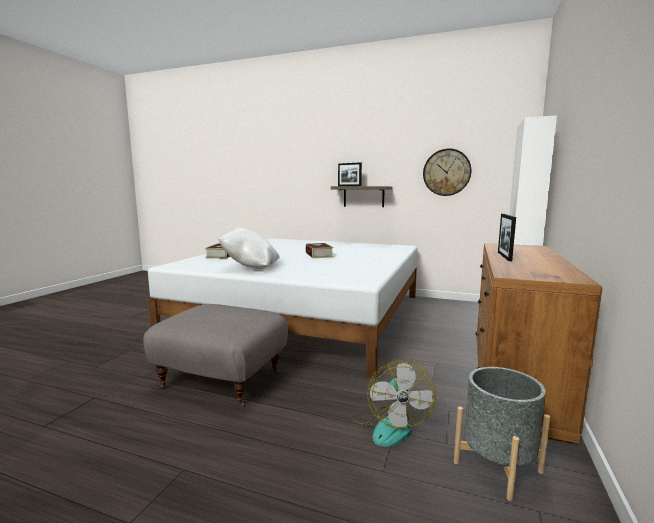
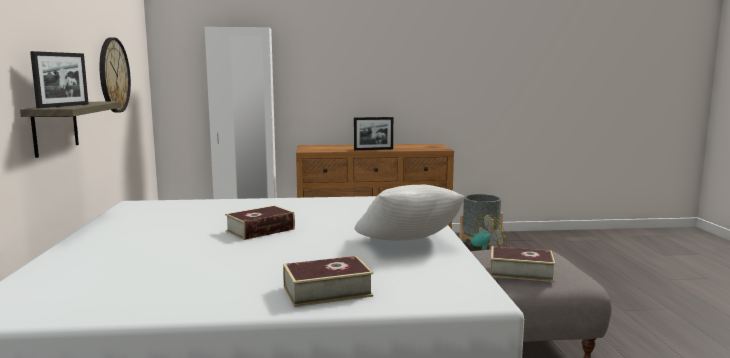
camera: 115 degrees left, 0 degrees up
(208, 308) = (520, 272): none -> book

